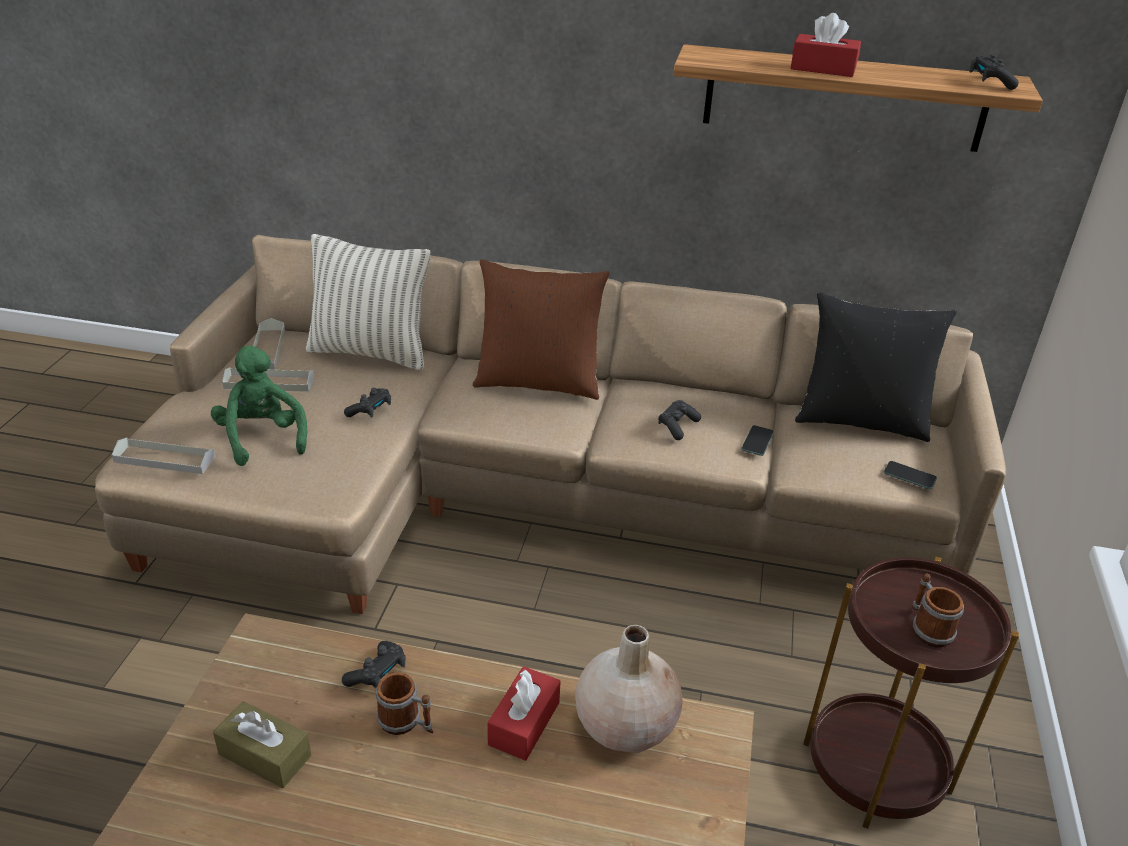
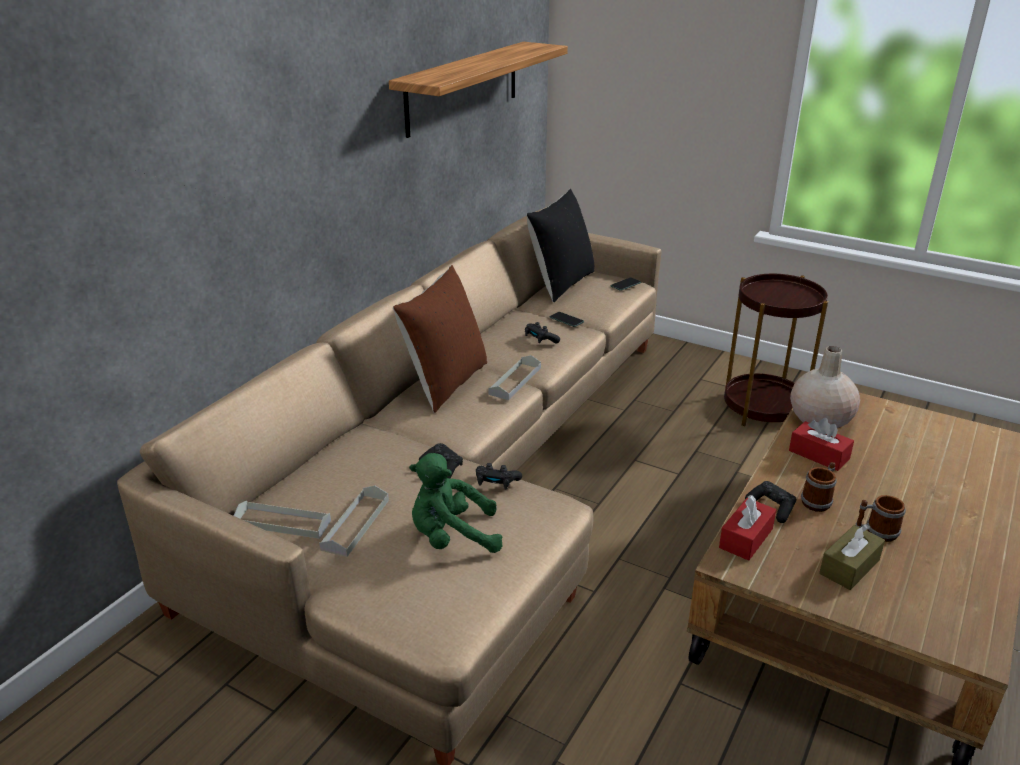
camera: 70 degrees left, 5 degrees down
(165, 459) = (460, 605): grey tray -> grey tray (515, 381)
(370, 352) = (336, 459): pillow -> none
(823, 69) = (479, 64): red tissue box -> red tissue box (746, 538)
(927, 628) = (789, 297): mug -> mug (875, 532)
(990, 82) = (531, 47): black game controller -> black game controller (496, 483)

